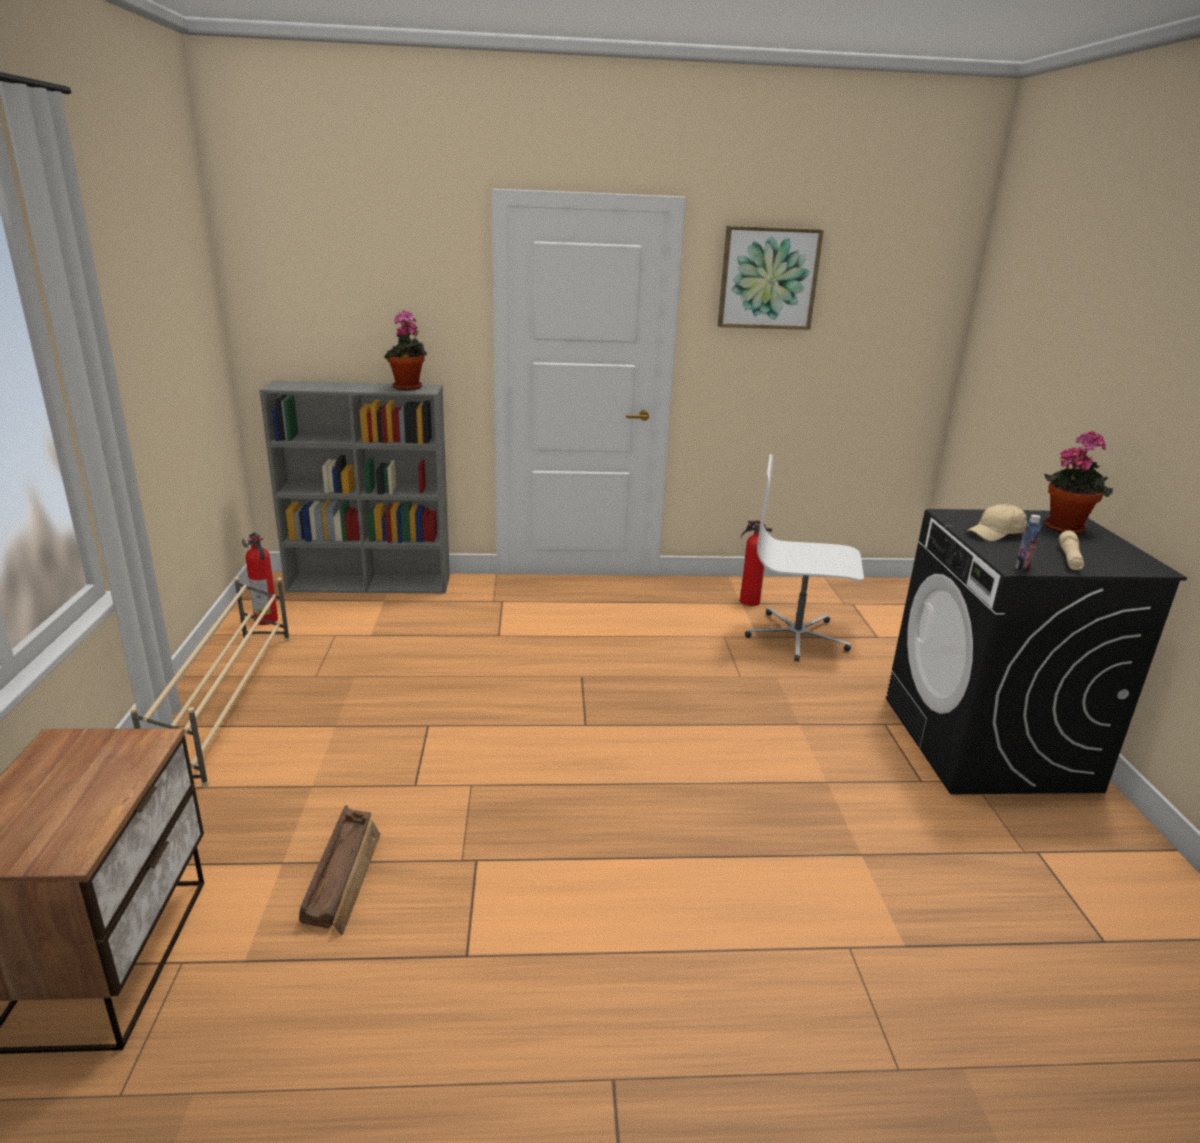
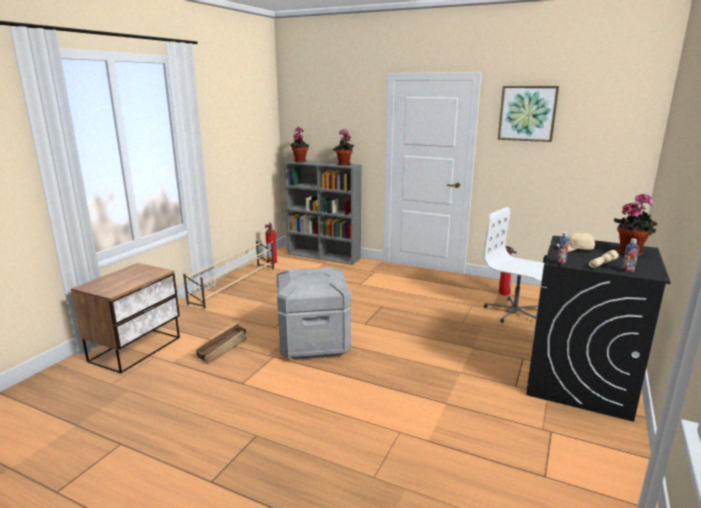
camera: 30 degrees right, 5 degrees down
(295, 385) = (299, 161): none -> potted plant
(530, 799) = (314, 343): none -> grey storage box
(1115, 566) = (627, 271): none -> bottle

